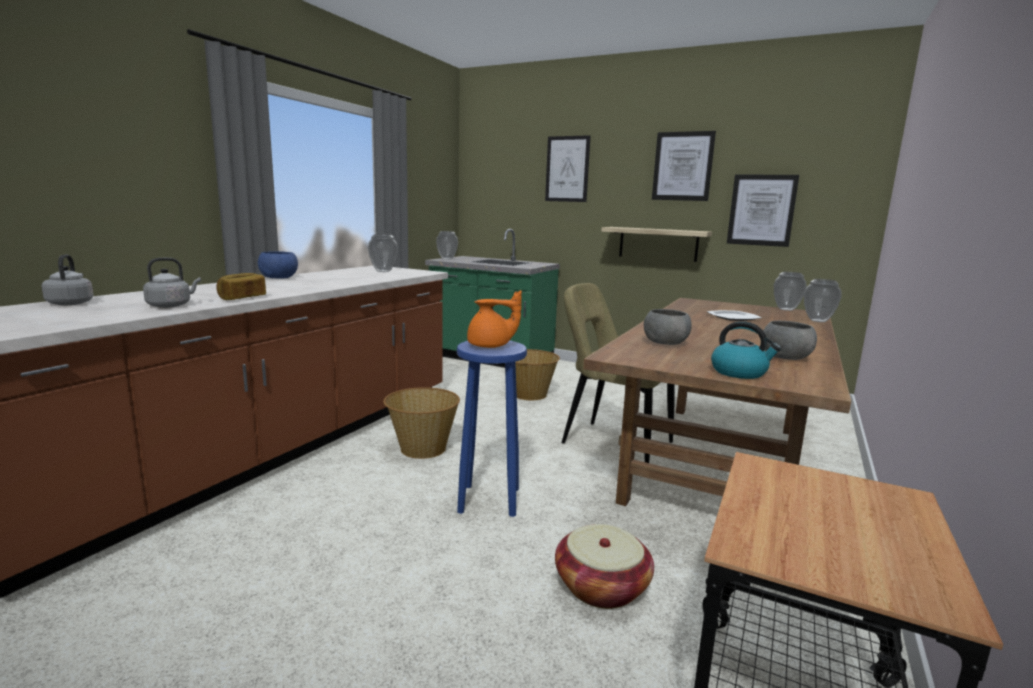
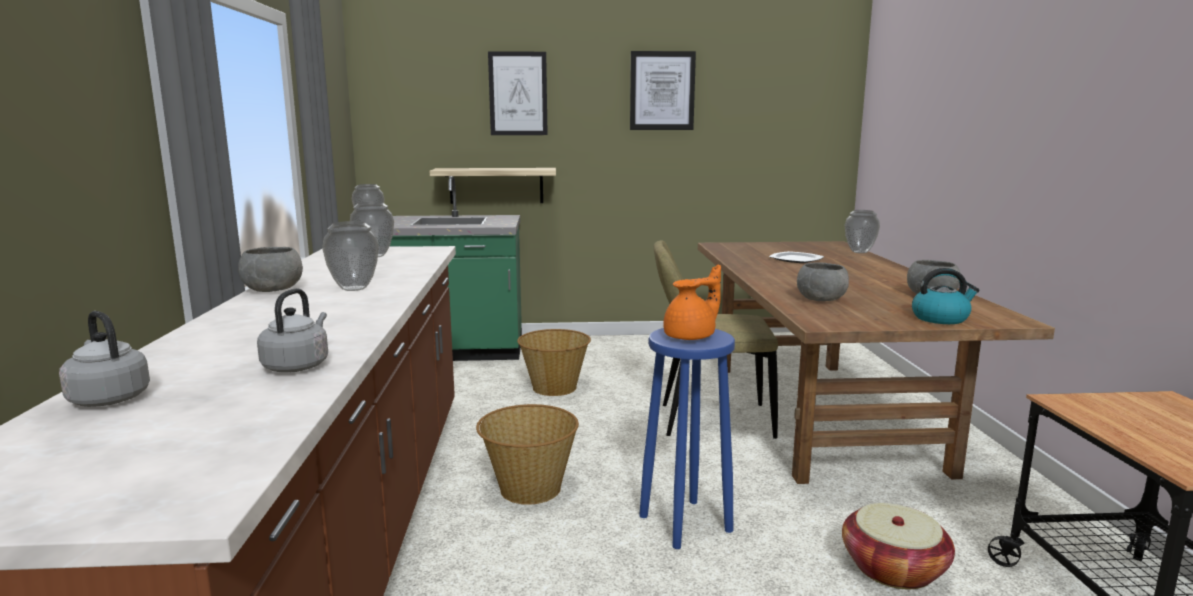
camera: 30 degrees left, 0 degrees up
(242, 298) = (350, 332): bread -> none
(278, 278) = (273, 290): blue bowl -> grey bowl
(658, 244) = (641, 181): shelf -> shelf (496, 185)
(761, 210) = (748, 138): picture -> none
(786, 309) = (810, 243): vase -> vase (354, 288)

